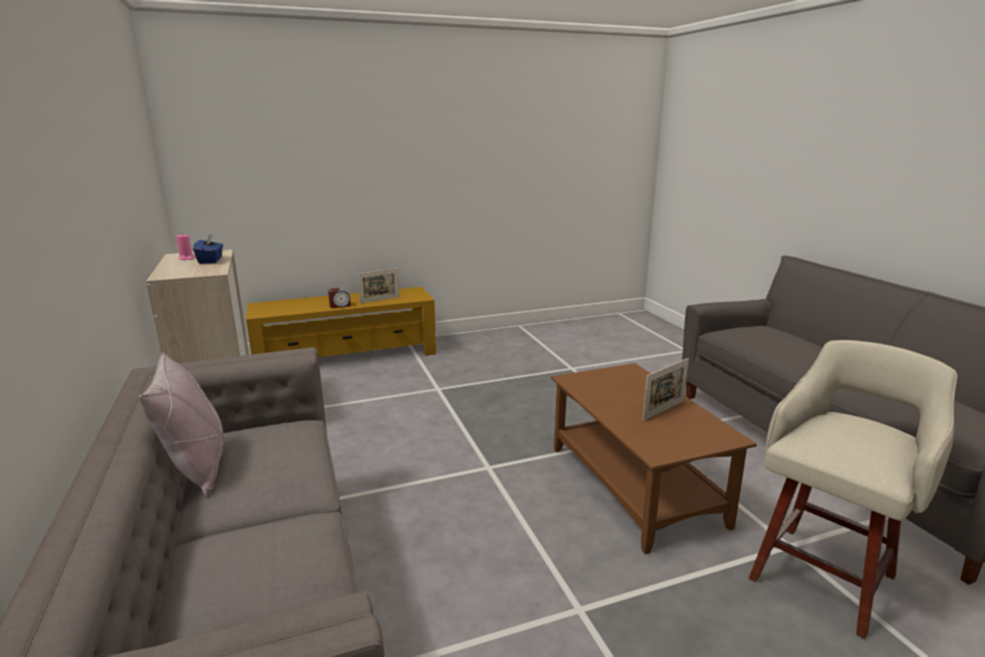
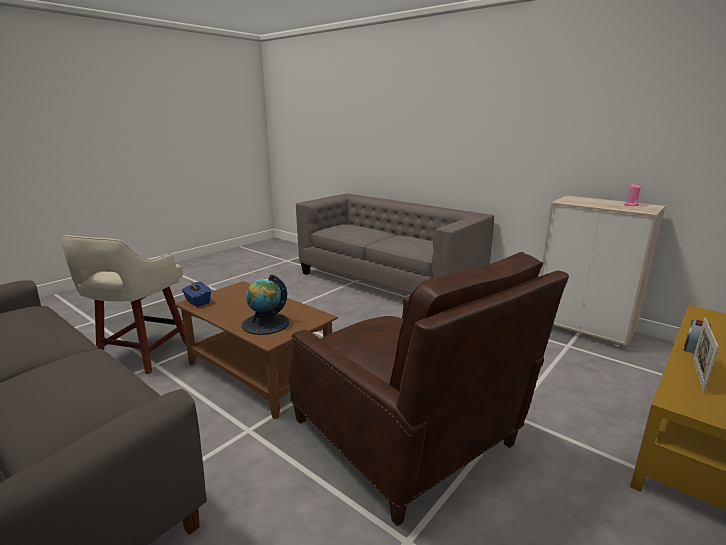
camera: 150 degrees right, 0 degrees up
(198, 467) = (429, 239): purple pillow -> none
(211, 260) = (609, 206): blue tissue box -> blue tissue box (197, 302)
(529, 398) = (406, 437): none -> brown armchair
(631, 384) = (265, 324): none -> globe
(663, 410) = (236, 309): picture frame -> none

